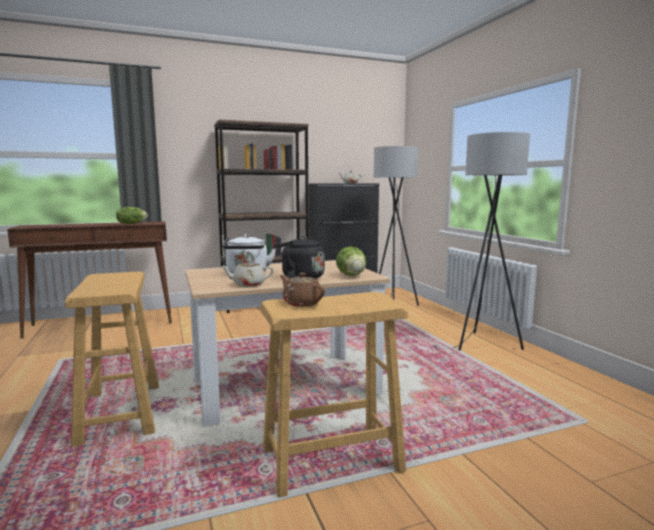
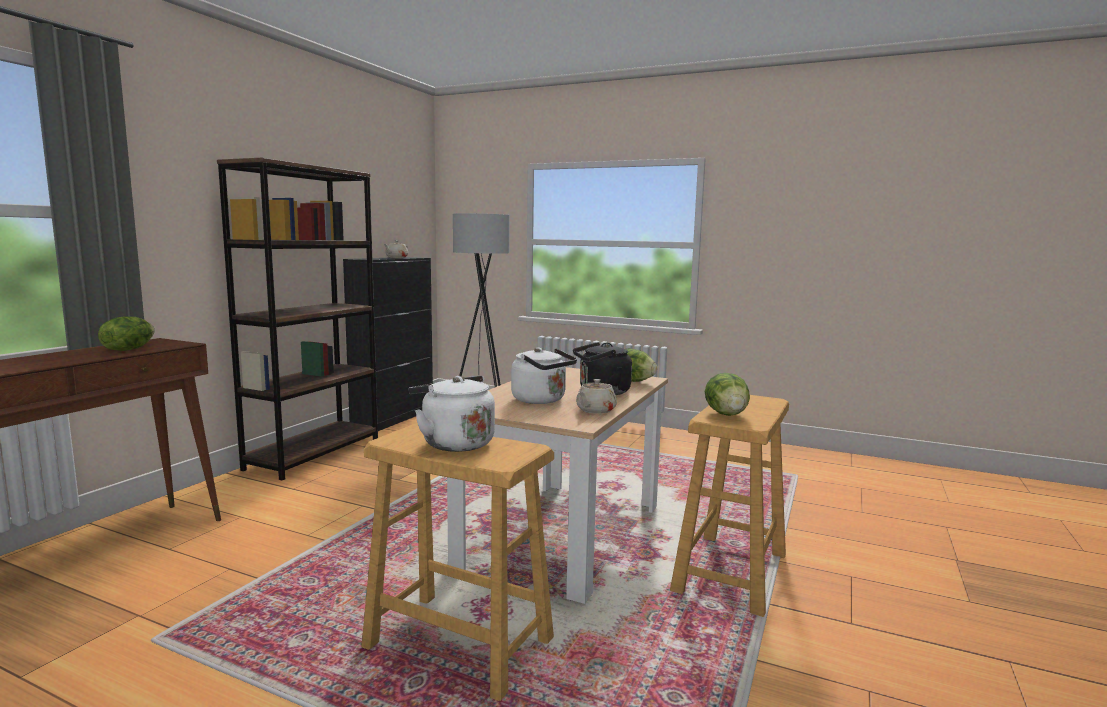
camera: 45 degrees left, 0 degrees up
(111, 281) = (454, 443): none -> white kettle
(302, 303) = (726, 414): brown teapot -> lettuce
(482, 345) = (635, 438): grey floor lamp -> none

